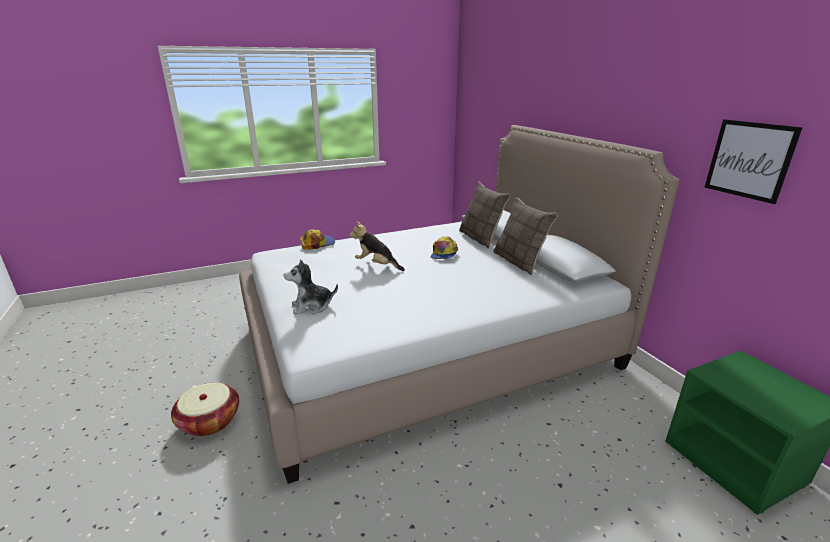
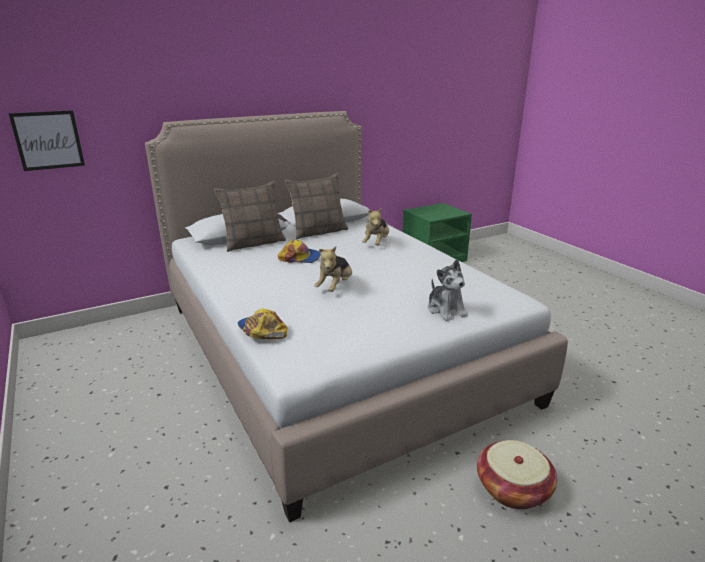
camera: 95 degrees left, 0 degrees up
(487, 288) = (376, 243): none -> plush toy
(749, 160) = (382, 104): picture -> picture (48, 140)

